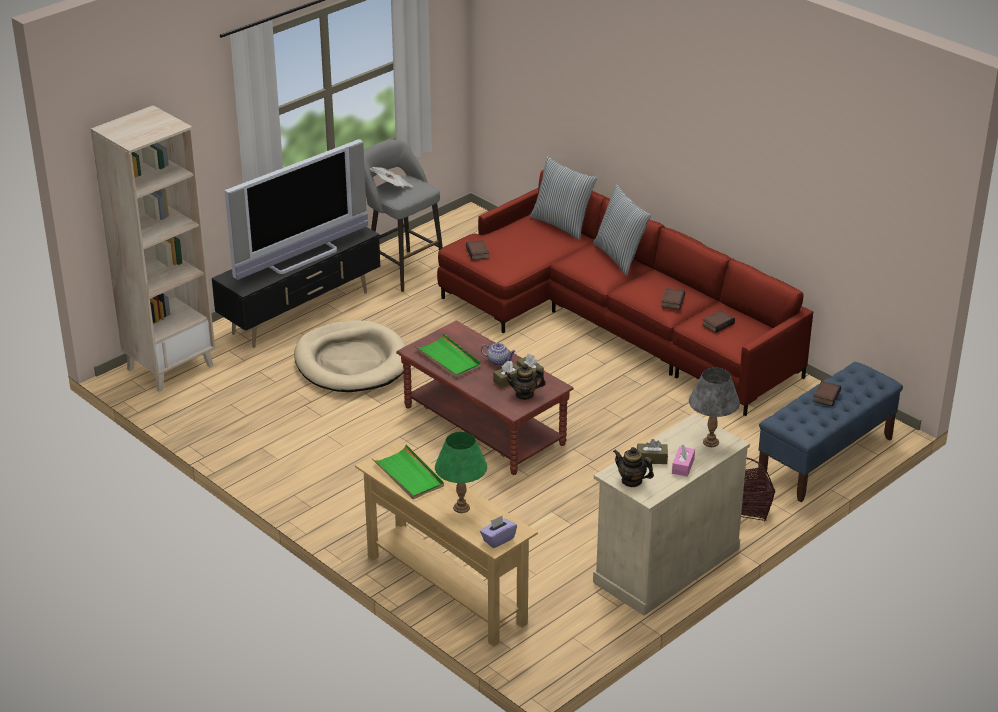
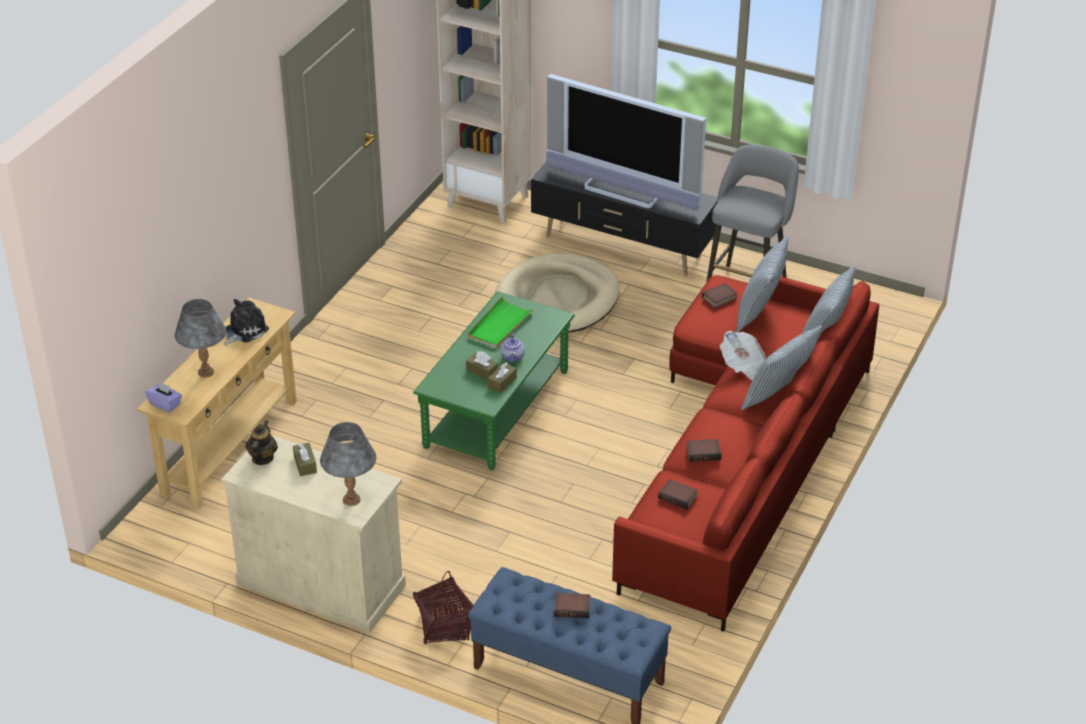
camera: 70 degrees right, 5 degrees up
(391, 187) = (749, 194): newspaper -> newspaper (743, 366)
(409, 475) = (244, 330): green tray -> plush toy
(461, 508) = (205, 372): green table lamp -> grey table lamp
(484, 426) = (496, 409): brown coffee table -> green coffee table
(508, 240) = (760, 313): none -> pillow
(525, 394) = (462, 387): teapot -> none
(683, 466) = (300, 488): pink tissue box -> none

